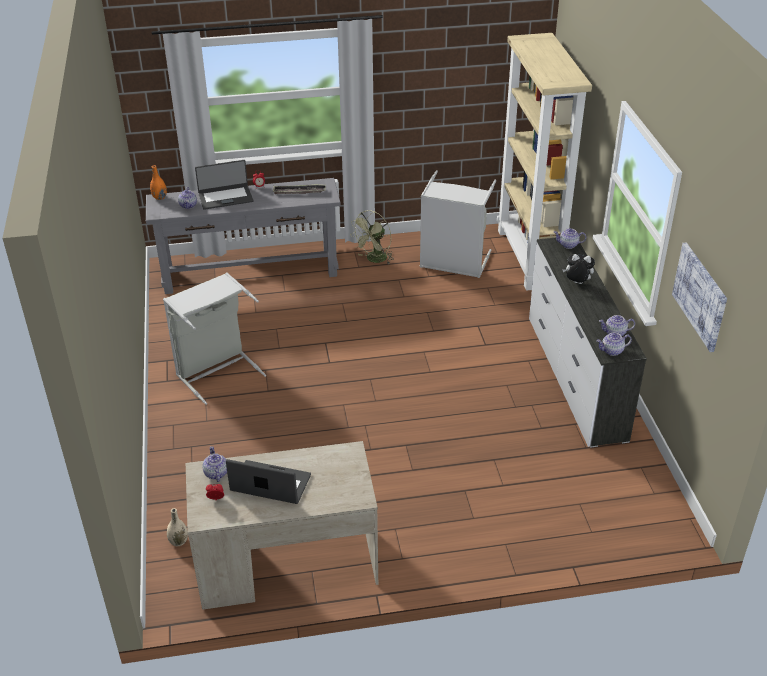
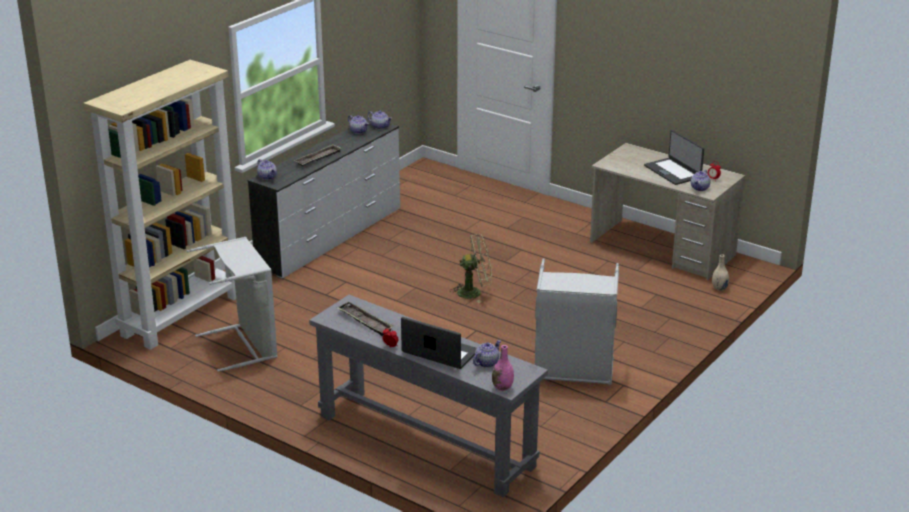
camera: 135 degrees left, 10 degrees down
(159, 197) = (502, 387): orange vase -> pink vase
(374, 260) = (299, 386): green fan -> green fan (474, 292)
(577, 283) = (318, 158): plush toy -> tray
(700, 296) = (365, 36): picture -> none

